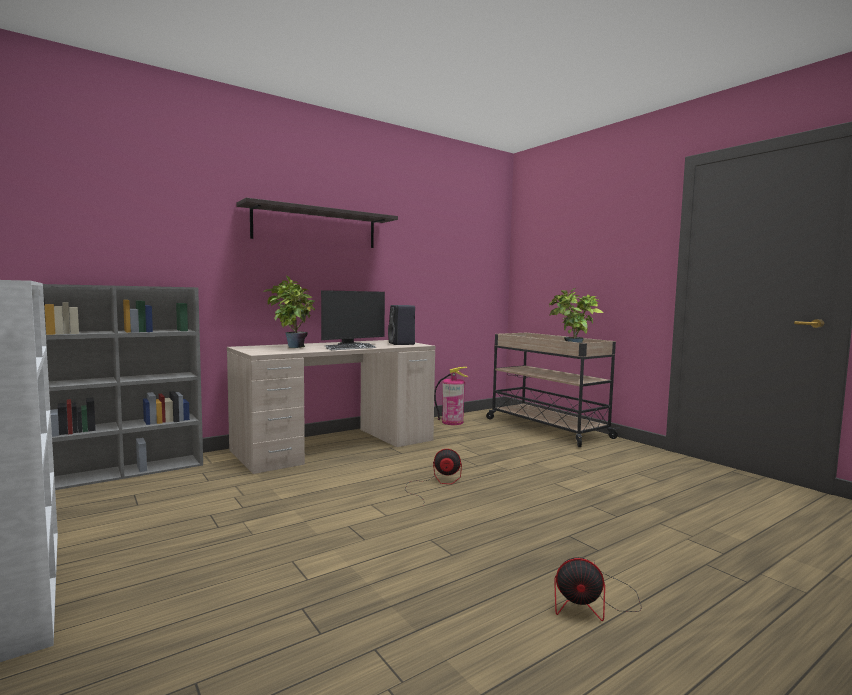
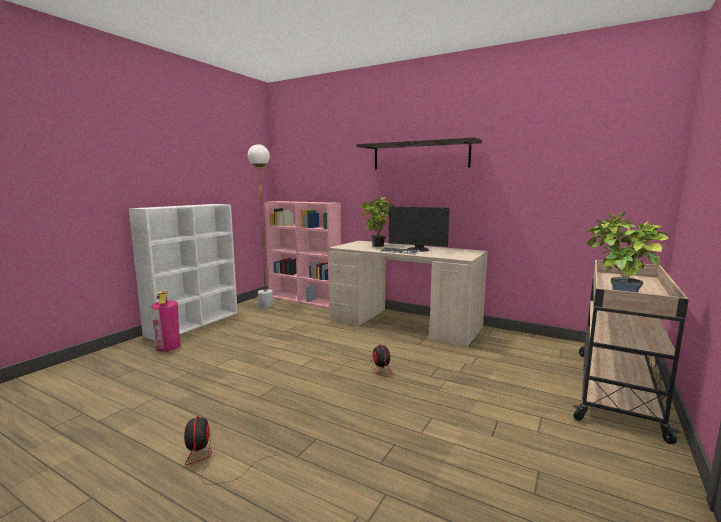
camera: 65 degrees right, 5 degrees up
(77, 504) = (265, 305): none -> white floor lamp
(122, 472) = (305, 299): grey bookcase -> pink bookcase
(402, 344) = (457, 255): black speaker -> none
(452, 422) = (533, 343): fire extinguisher -> fire extinguisher (168, 346)

